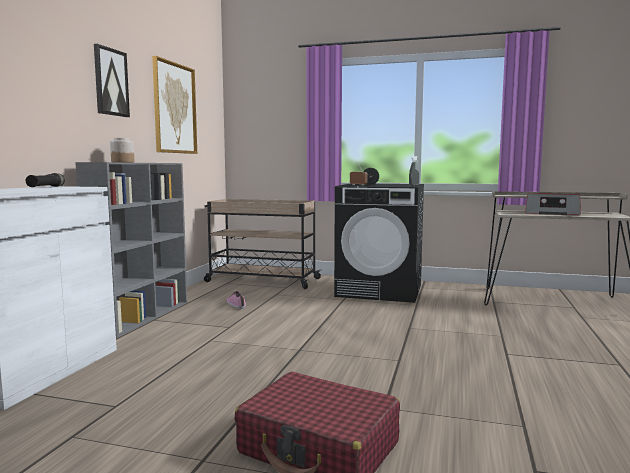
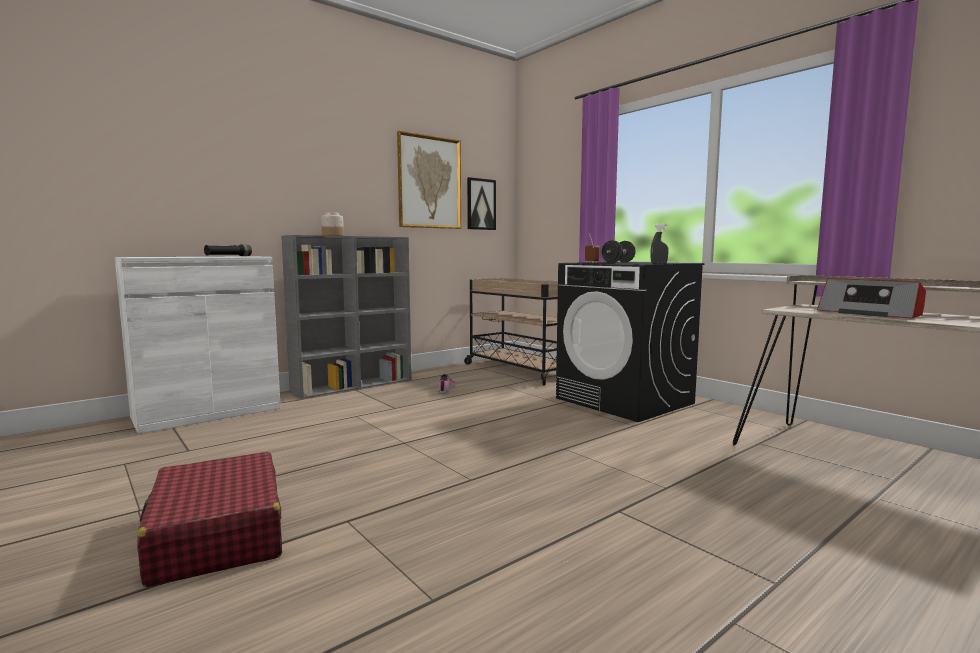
camera: 35 degrees right, 0 degrees up
(110, 82) = (336, 161): picture -> picture (480, 204)

